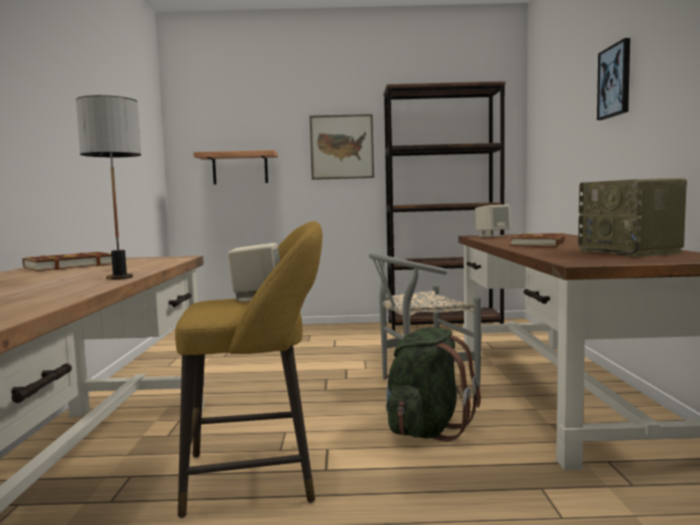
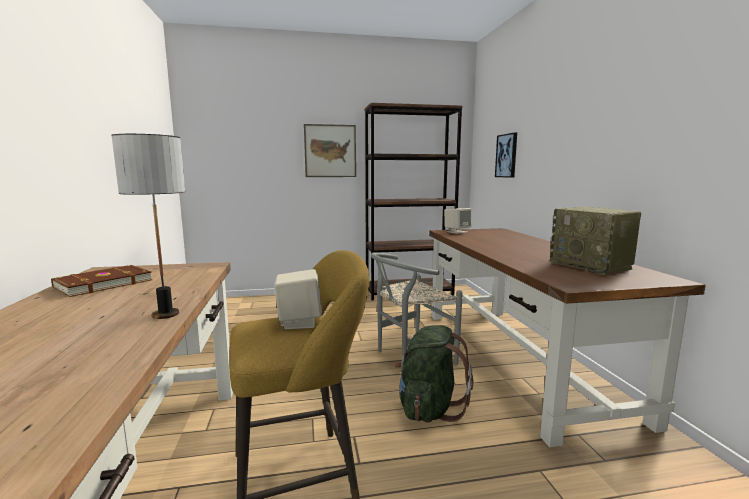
camera: 10 degrees left, 5 degrees up
(240, 168) = (244, 166): shelf -> none
(539, 244) = (506, 248): brown book -> none
(615, 81) = (562, 118): picture -> picture (507, 155)

